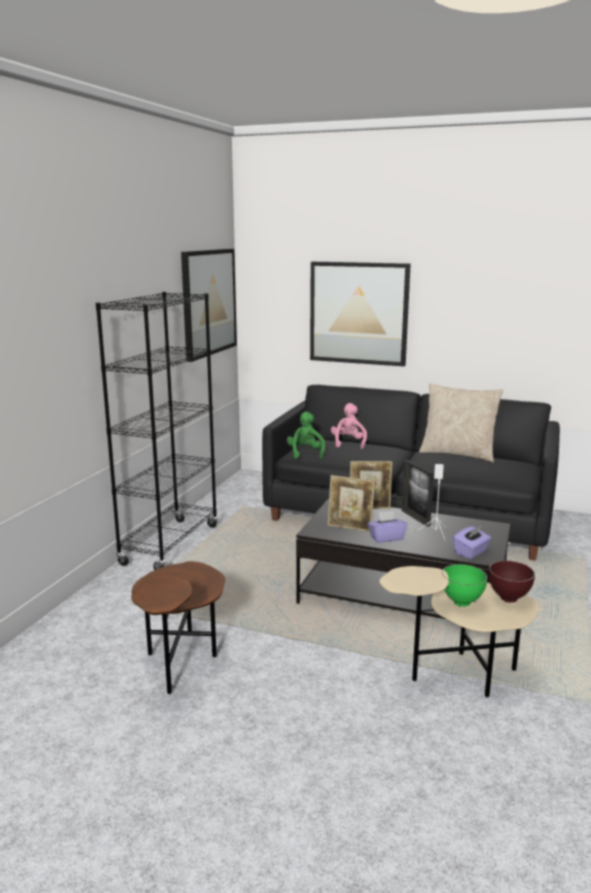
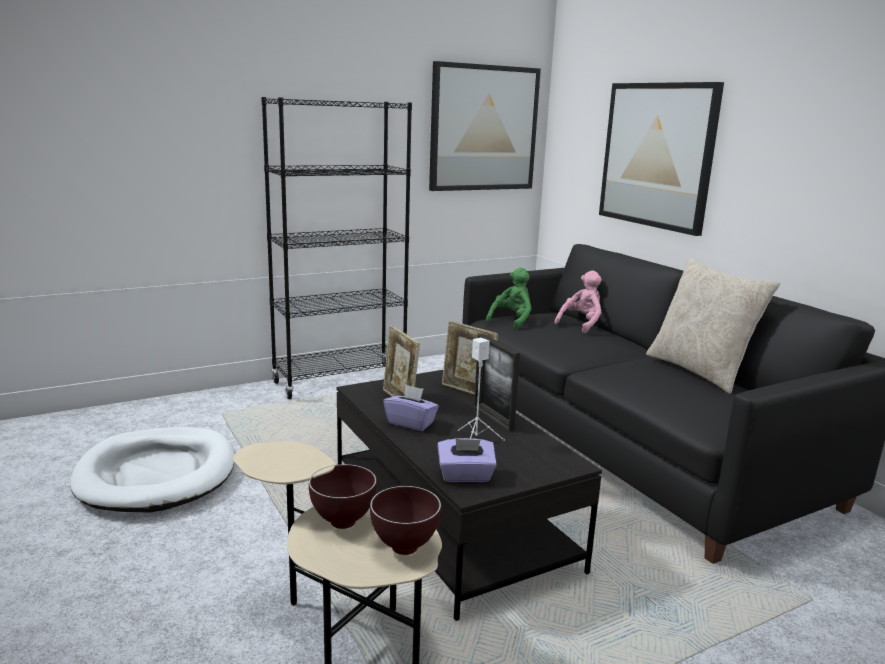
camera: 40 degrees right, 0 degrees up
(180, 664) = (157, 474): brown side table -> white dog bed
(415, 518) = (493, 418): picture frame -> picture frame turned 45 degrees counterclockwise
(461, 602) = (344, 522): green bowl -> brown bowl

